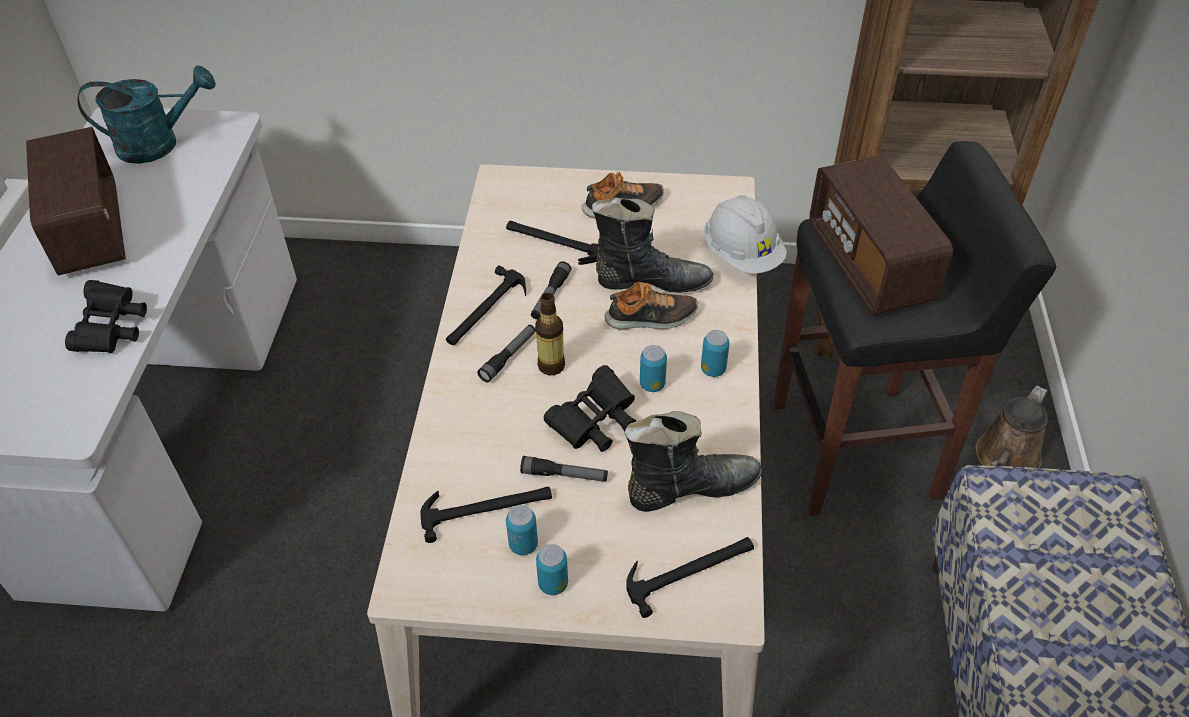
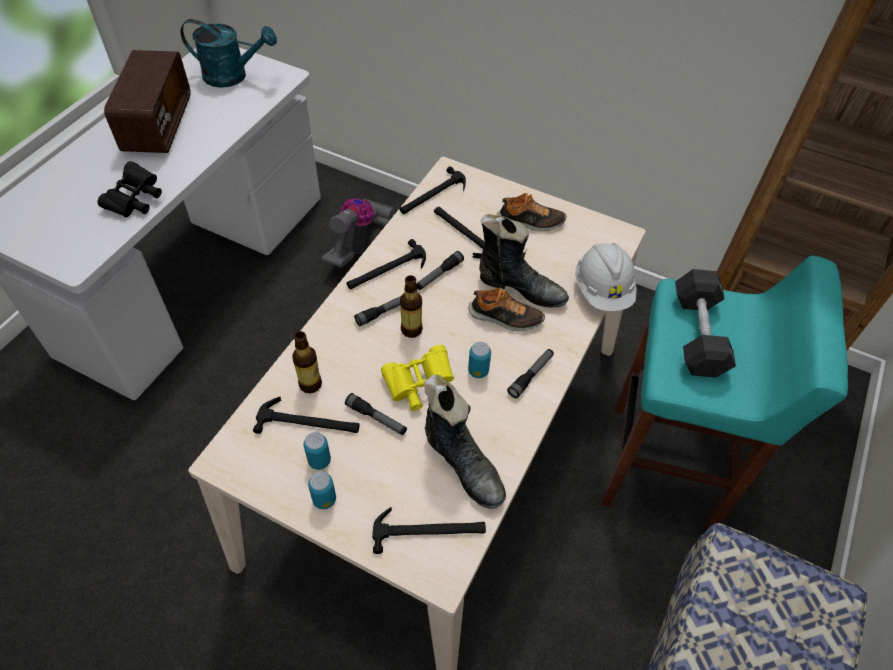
camera: 20 degrees right, 5 degrees up
(375, 319) = (359, 244): none -> vacuum cleaner
(465, 466) = (310, 384): none -> bottle
(494, 211) = (432, 195): none -> hammer
(595, 423) = (419, 386): black binoculars -> yellow binoculars
(690, 488) = (463, 464): black boot -> black boot turned 45 degrees clockwise
(713, 369) = (531, 375): can -> flashlight
(858, 450) = (664, 467): black stool -> turquoise stool
(869, 265) = (698, 334): radio -> black dumbbell
(1005, 460) = (782, 520): brown watering can -> none

